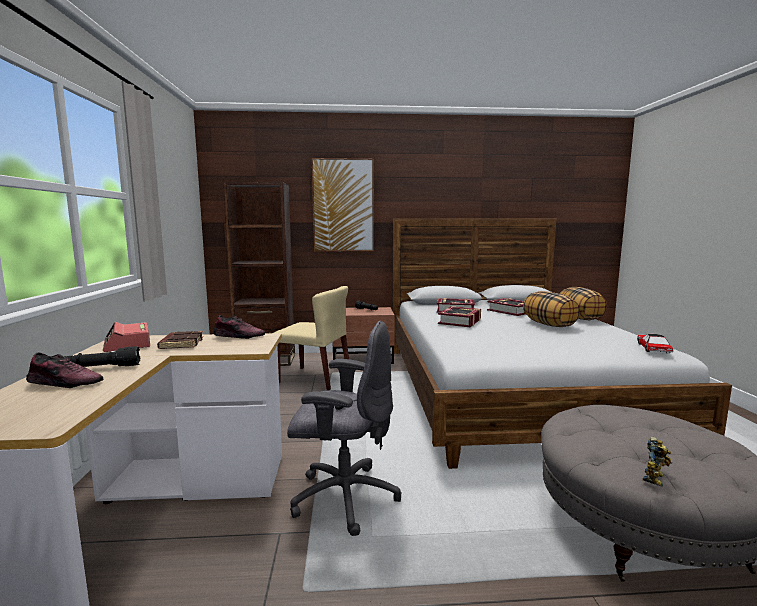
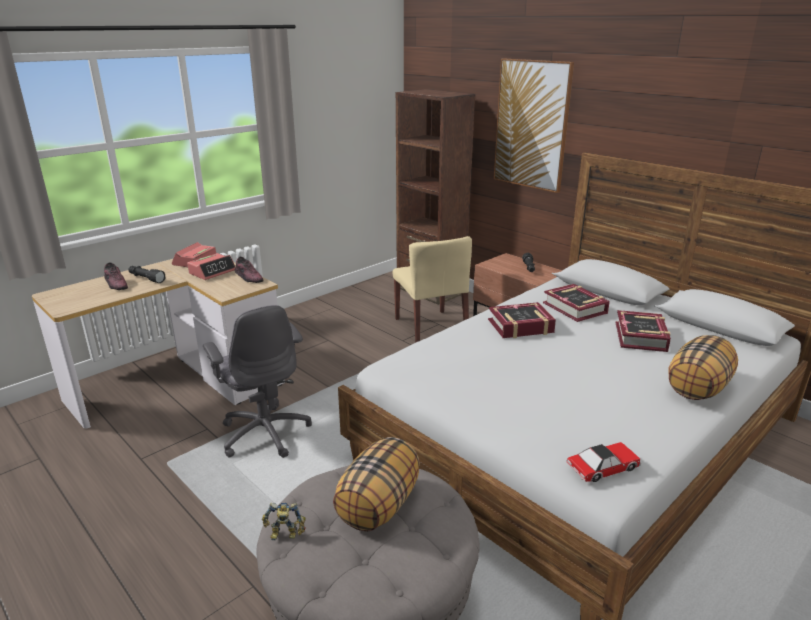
camera: 50 degrees right, 15 degrees up
(181, 343) = (212, 272): brown book -> alarm clock
(549, 325) = (610, 377): pillow -> pillow (379, 506)

